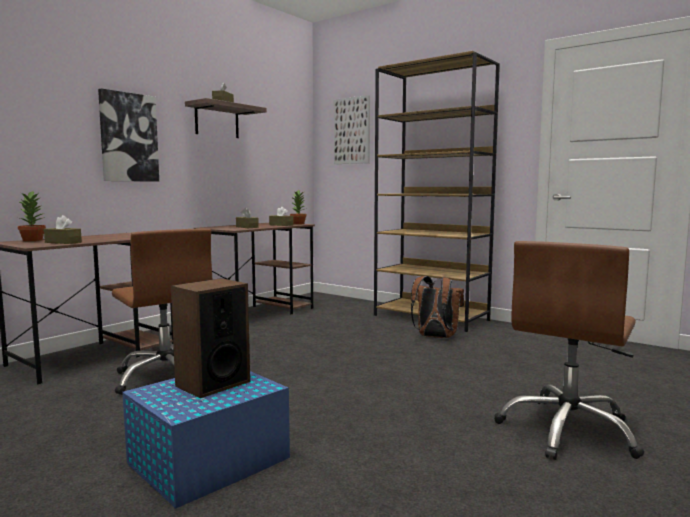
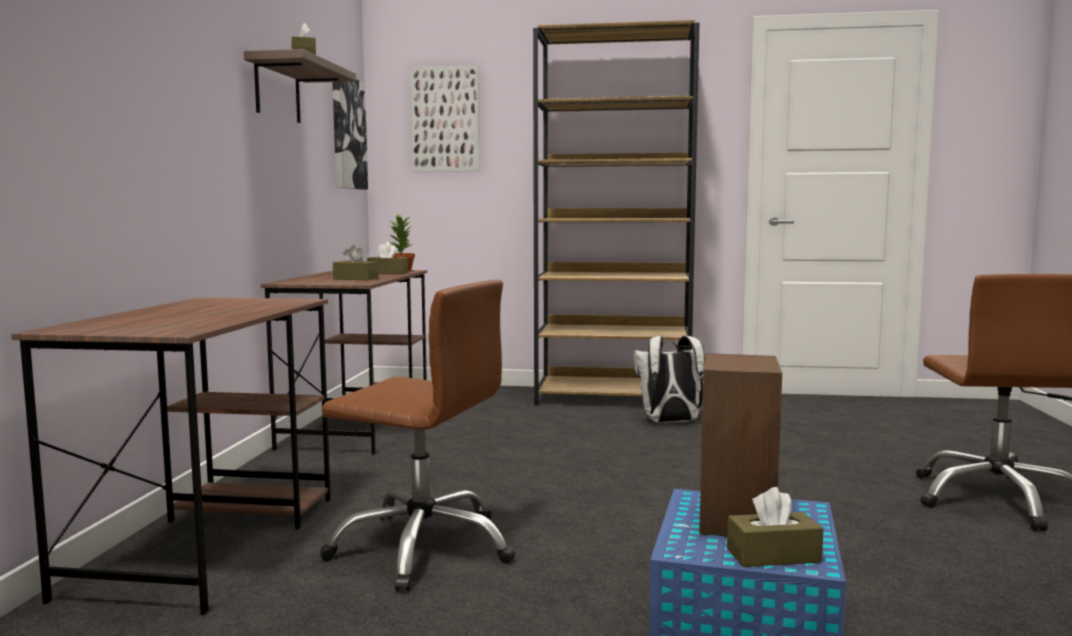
camera: 30 degrees left, 0 degrees up
(33, 240) = (97, 323): potted plant -> none
(63, 242) = (196, 322): brown tissue box -> brown tissue box (773, 555)
(128, 137) = (182, 113): picture -> picture (347, 133)
(435, 337) = (670, 422): brown backpack -> white backpack

